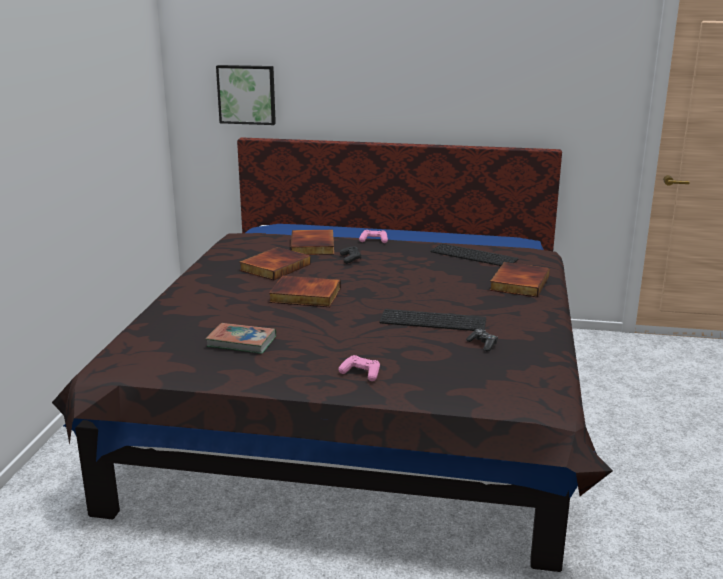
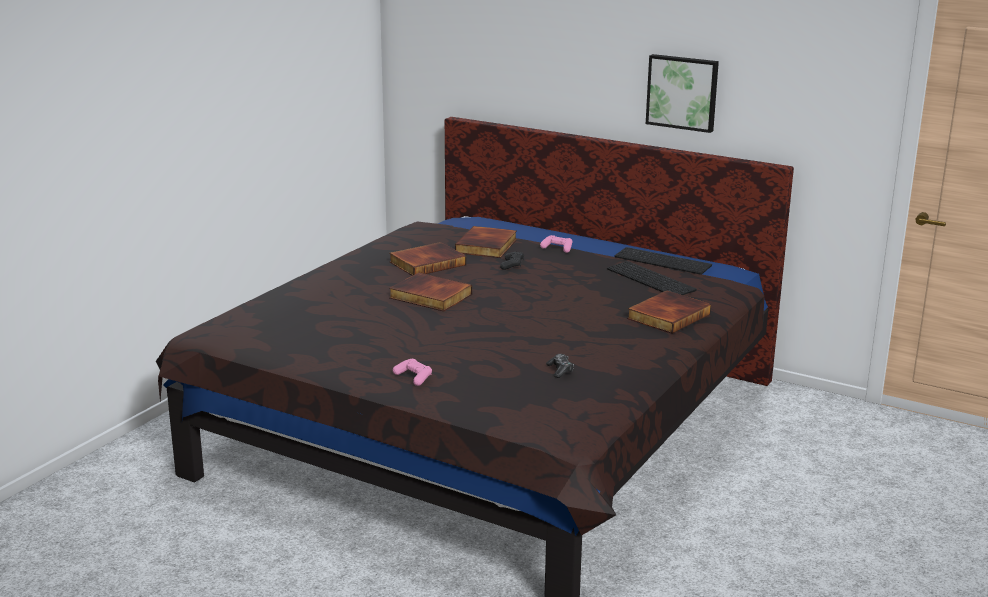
camera: 20 degrees right, 0 degrees up
(241, 342) = (330, 331): book -> none
(247, 94) = (460, 70): picture -> picture (682, 92)
(434, 320) = (535, 340): keyboard -> keyboard (664, 261)

